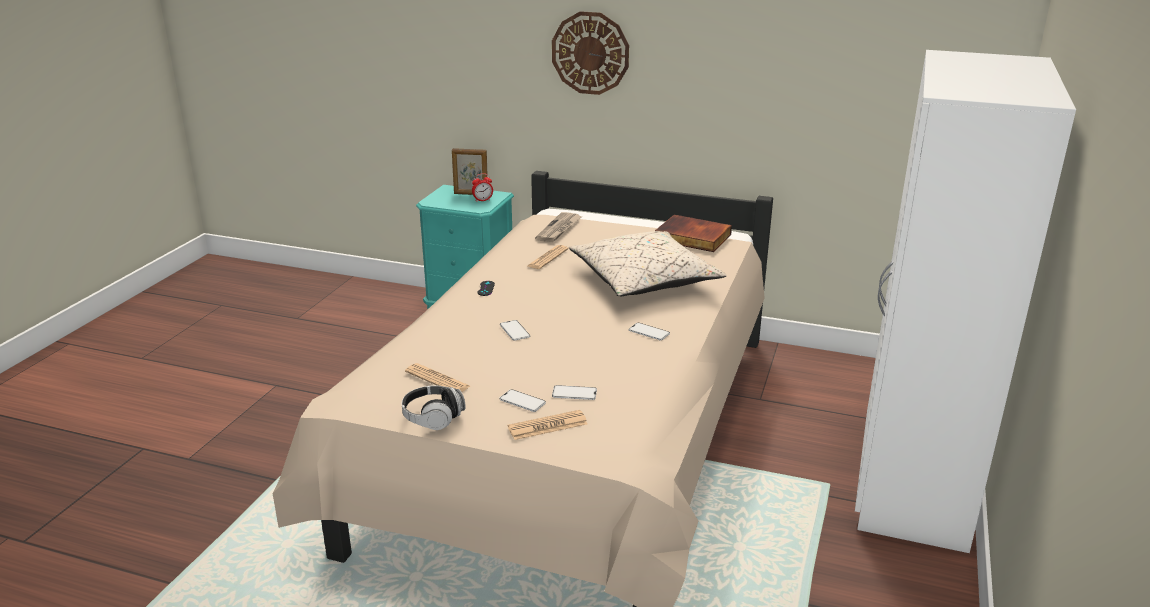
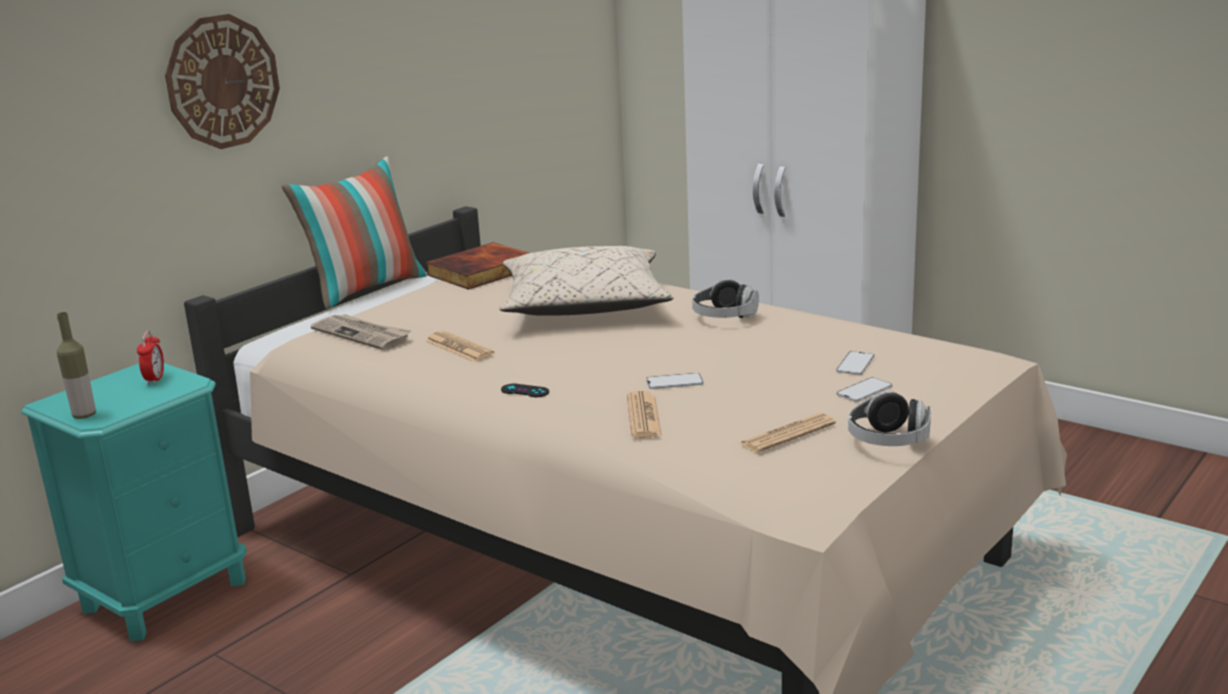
camera: 70 degrees left, 5 degrees down
(434, 198) = (84, 415): none -> bottle
(471, 194) = (111, 386): picture frame -> none
(547, 426) = (925, 382): newspaper -> newspaper (643, 416)
(648, 215) = (365, 290): none -> pillow
(649, 332) = (724, 317): phone -> headphones

